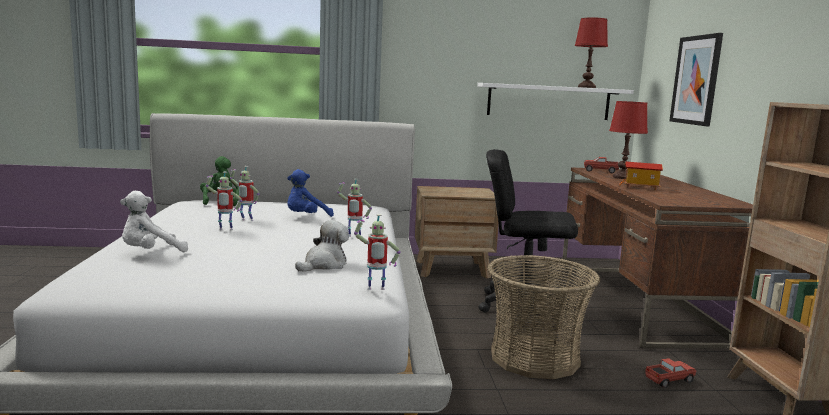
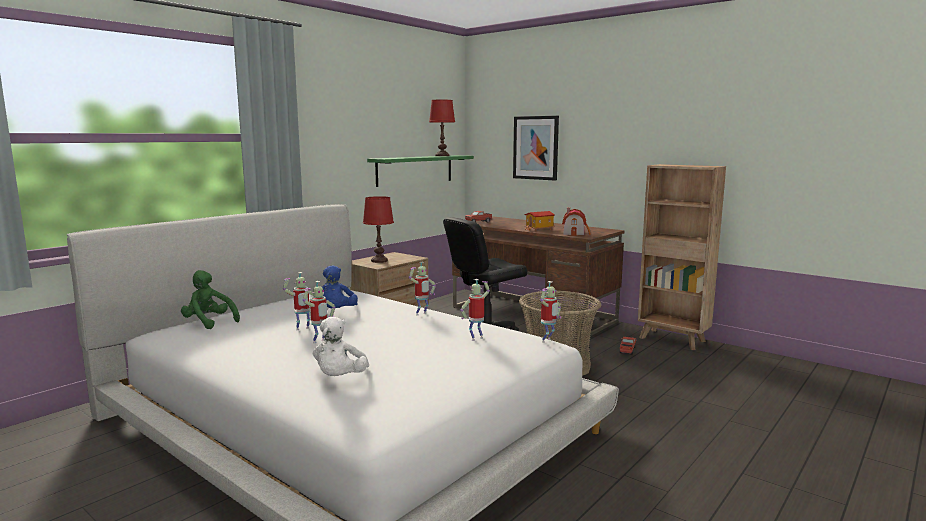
camera: 45 degrees left, 0 degrees up
(324, 265) = (476, 338): plush toy -> toy robot
(548, 101) = (415, 170): white shelf -> green shelf
(622, 177) = (505, 224): red table lamp -> red table lamp (379, 261)
(671, 197) = (575, 233): none -> toy house

